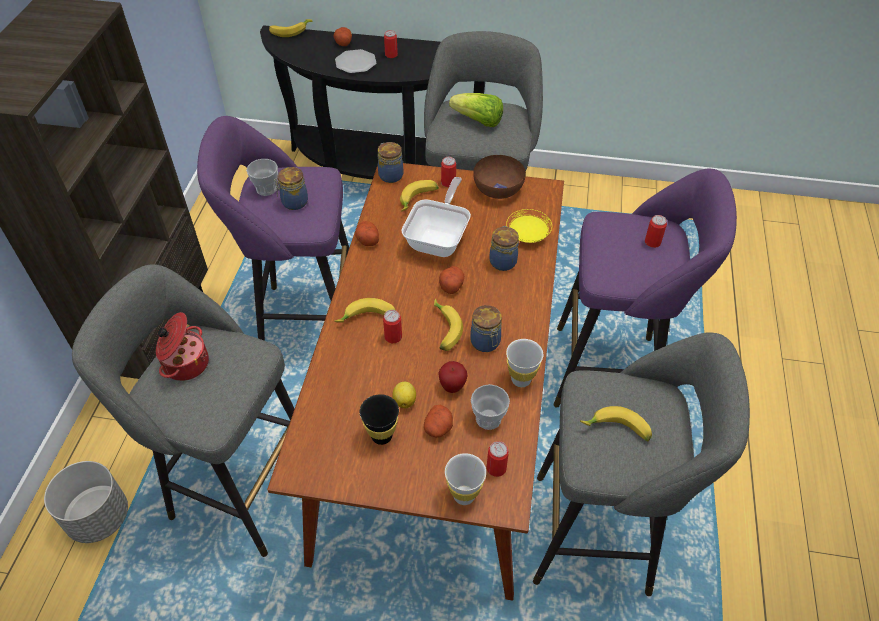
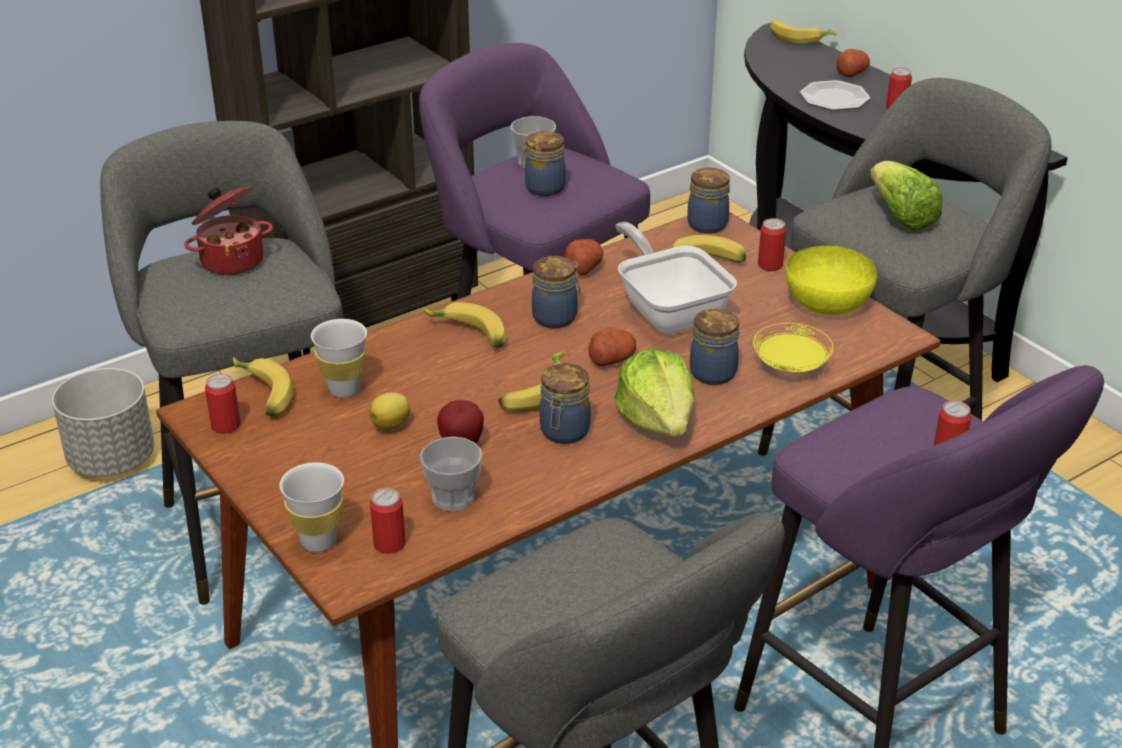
camera: 45 degrees right, 15 degrees down
(381, 436) = (321, 438): black cup -> none
(393, 337) = (470, 366): can -> can (226, 426)
(394, 278) = (556, 317): none -> jar
(438, 428) = (387, 470): potato -> none
(439, 239) = (669, 311): frying pan -> frying pan turned 90 degrees counterclockwise
(497, 189) = (826, 302): brown bowl -> yellow bowl
(514, 305) = (658, 419): none -> lettuce
(521, 379) = (549, 489): white cup -> white cup (344, 390)
(616, 430) = (567, 594): banana -> banana (262, 395)

